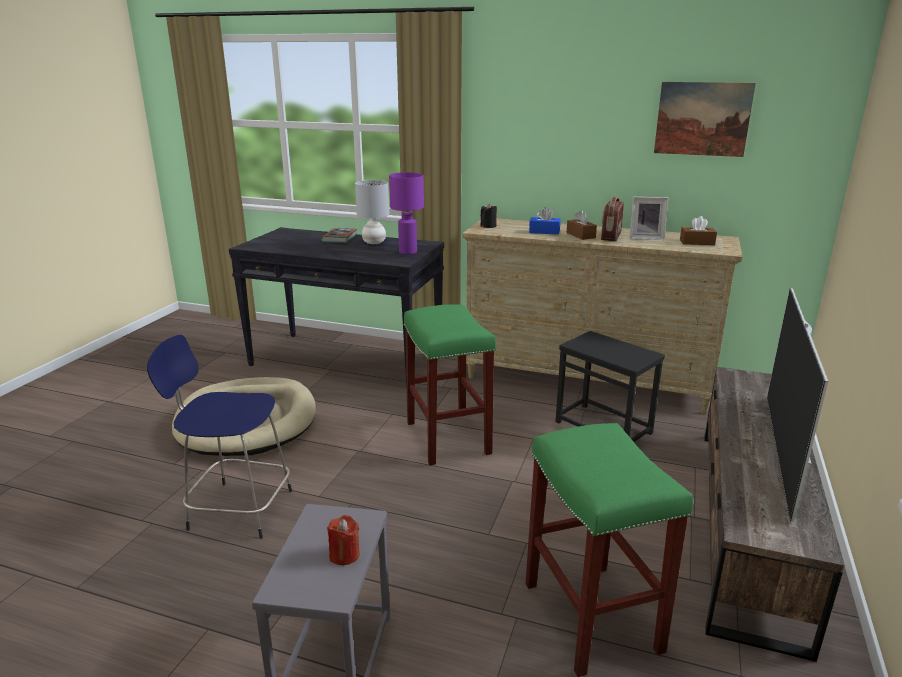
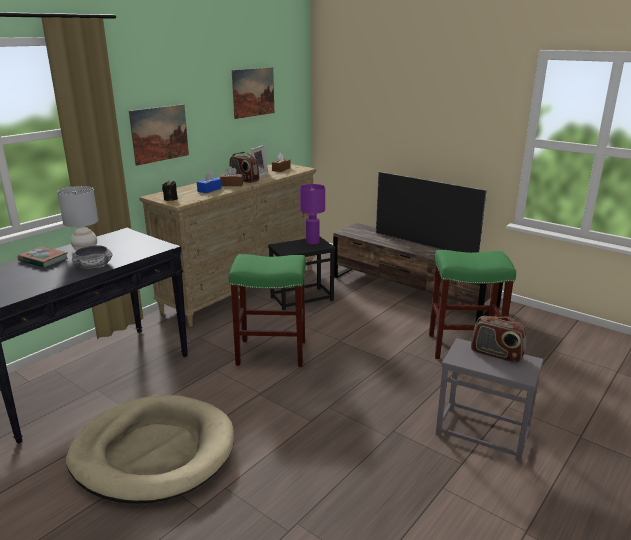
camera: 70 degrees left, 0 degrees up
(237, 509) = (304, 466): blue stool -> none
(336, 252) = (93, 265): none -> bowl
(344, 555) = (496, 354): red candle -> radio
(407, 252) = (137, 241): purple table lamp -> purple table lamp (312, 242)
(526, 151) = (159, 134): none -> picture

